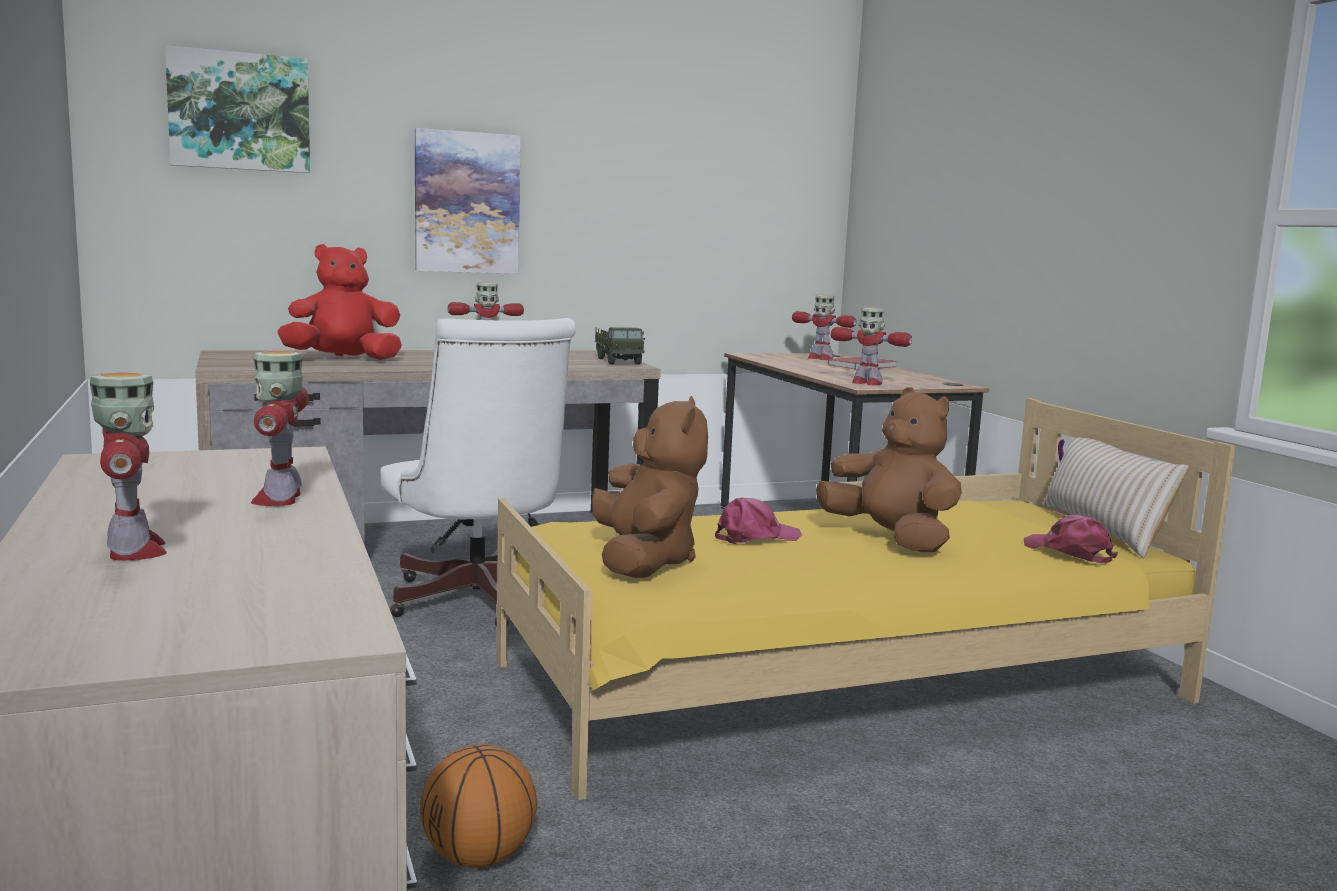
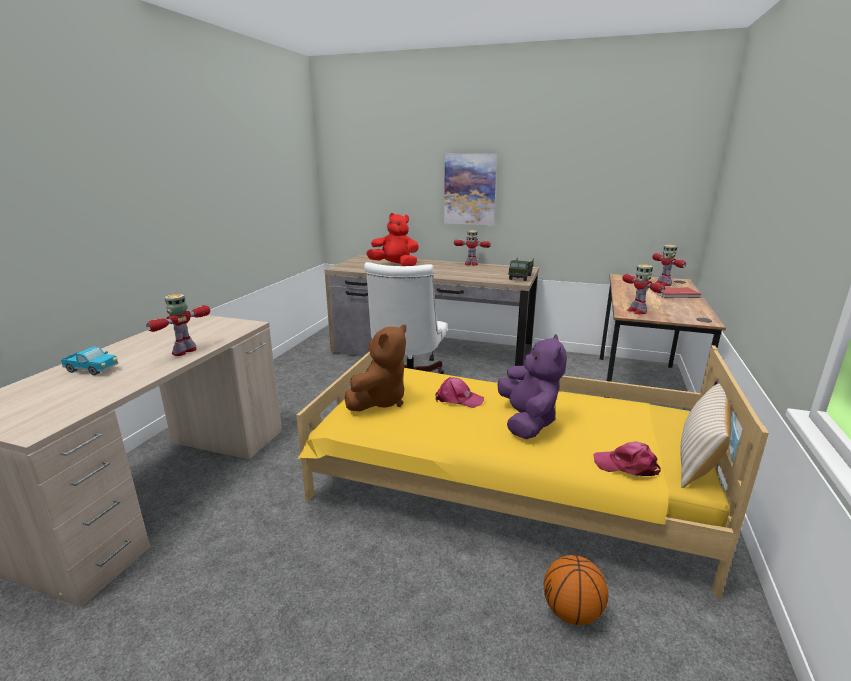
camera: 40 degrees right, 10 degrees up
(133, 551) = (92, 370): toy robot -> toy truck
(239, 111) = (373, 151): picture -> none
(478, 857) = (241, 510): basketball -> basketball (571, 612)
(890, 539) = (527, 421): brown plush toy -> purple plush toy
(1069, 552) = (627, 465): pink cap -> pink cap turned 75 degrees counterclockwise

